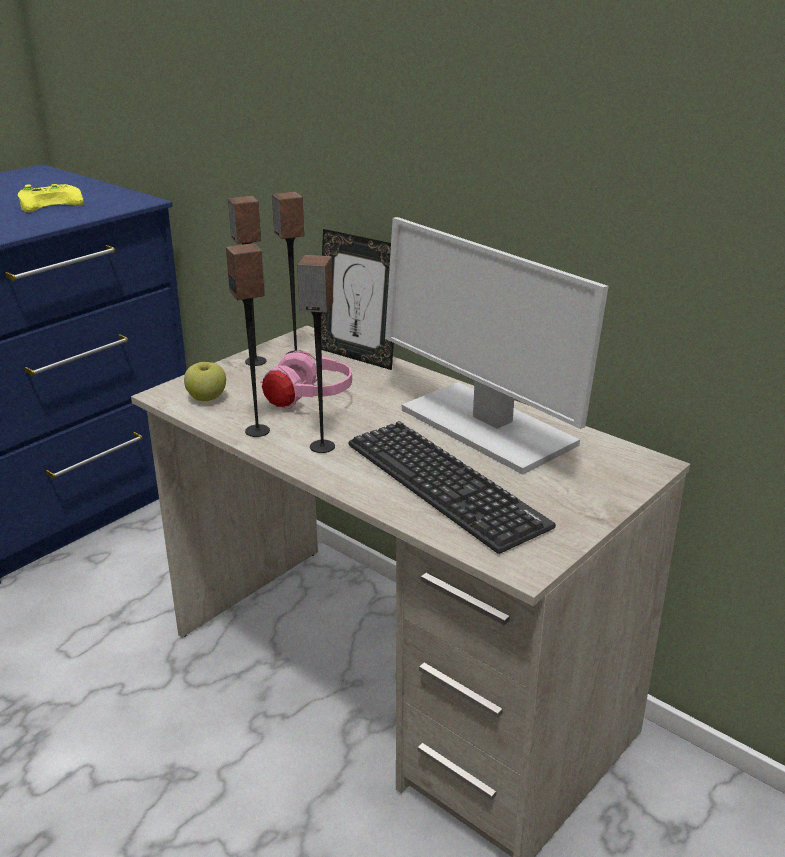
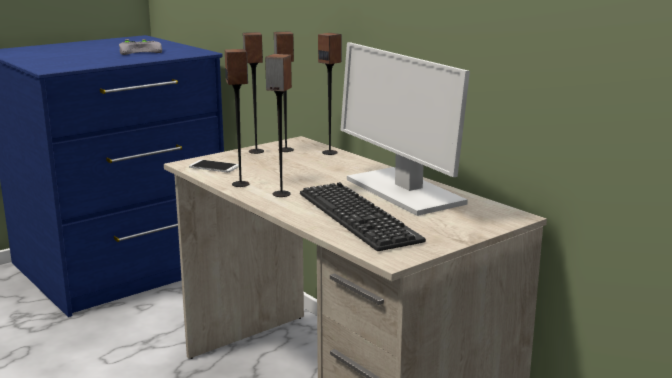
camera: 10 degrees right, 10 degrees down
(51, 202) = (141, 51): yellow game controller -> grey game controller
(207, 398) = (214, 167): apple -> phone
(308, 401) = (283, 172): pink headphones -> none
(358, 356) = (330, 152): picture frame -> speaker

